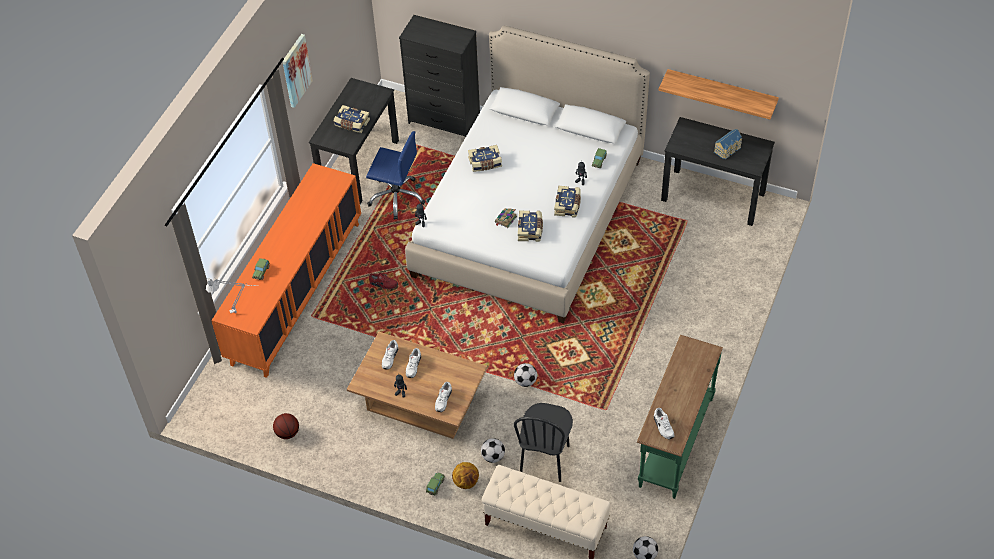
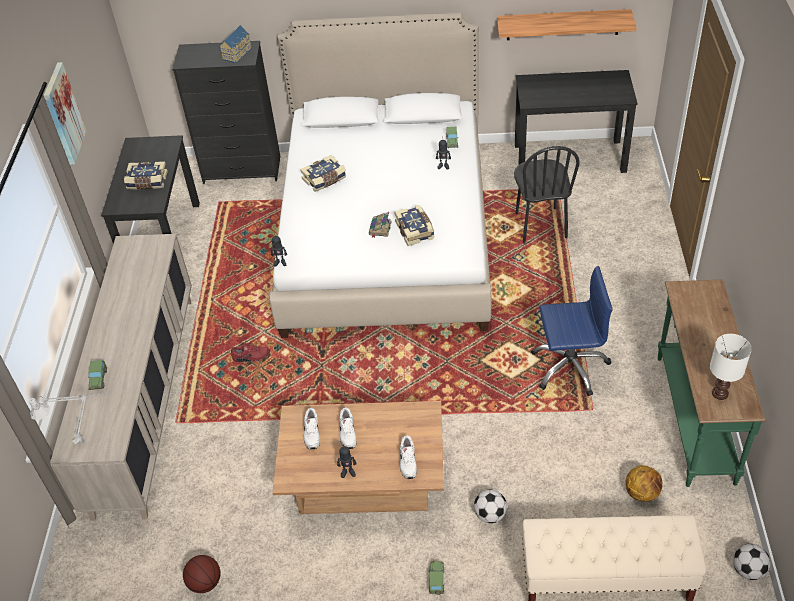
camera: 20 degrees left, 5 degrees down
(296, 292) = (144, 401): orange cabinet -> beige cabinet
(396, 197) = (224, 260): blue office chair -> blue office chair (569, 366)
(466, 482) = (474, 560): basketball -> basketball (642, 492)
(525, 381) = (479, 410): football -> none
(545, 459) = (555, 494): black chair -> black chair (540, 225)
(568, 205) = (443, 193): book -> none
(663, 427) = (719, 393): white shoe -> white table lamp
(728, 150) = (586, 89): toy house -> toy house (238, 53)

